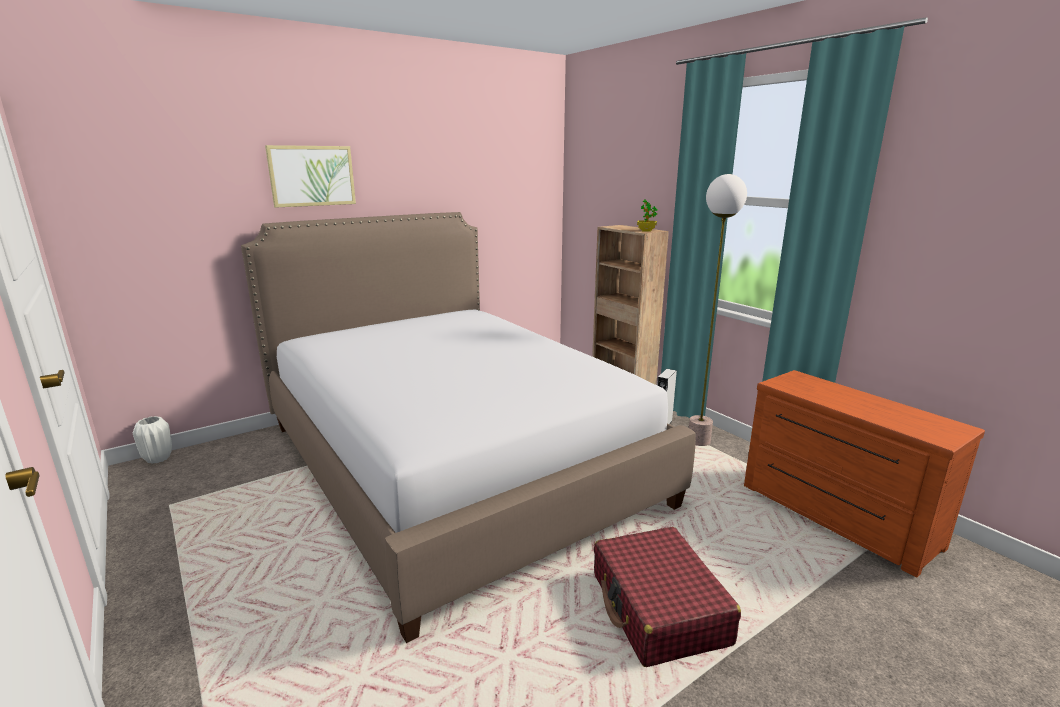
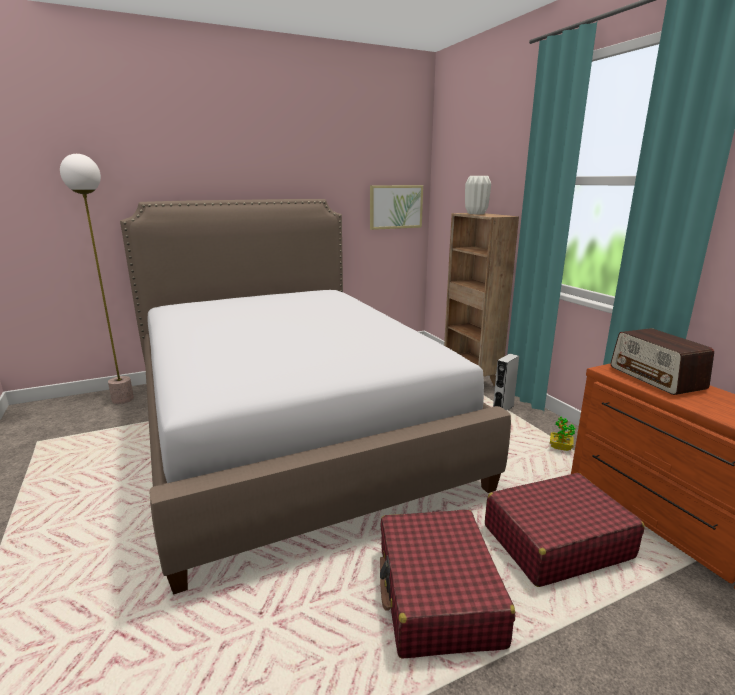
camera: 10 degrees right, 0 degrees up
(158, 459) = (48, 403): white vase -> white vase (475, 214)
(312, 176) = (187, 161): picture -> picture (395, 207)
(646, 231) = (496, 215): potted plant -> potted plant (560, 448)
(699, 441) = (535, 427): floor lamp -> floor lamp (123, 399)
(747, 547) = (556, 541): none -> red suitcase
(820, 388) = (656, 378): none -> radio

